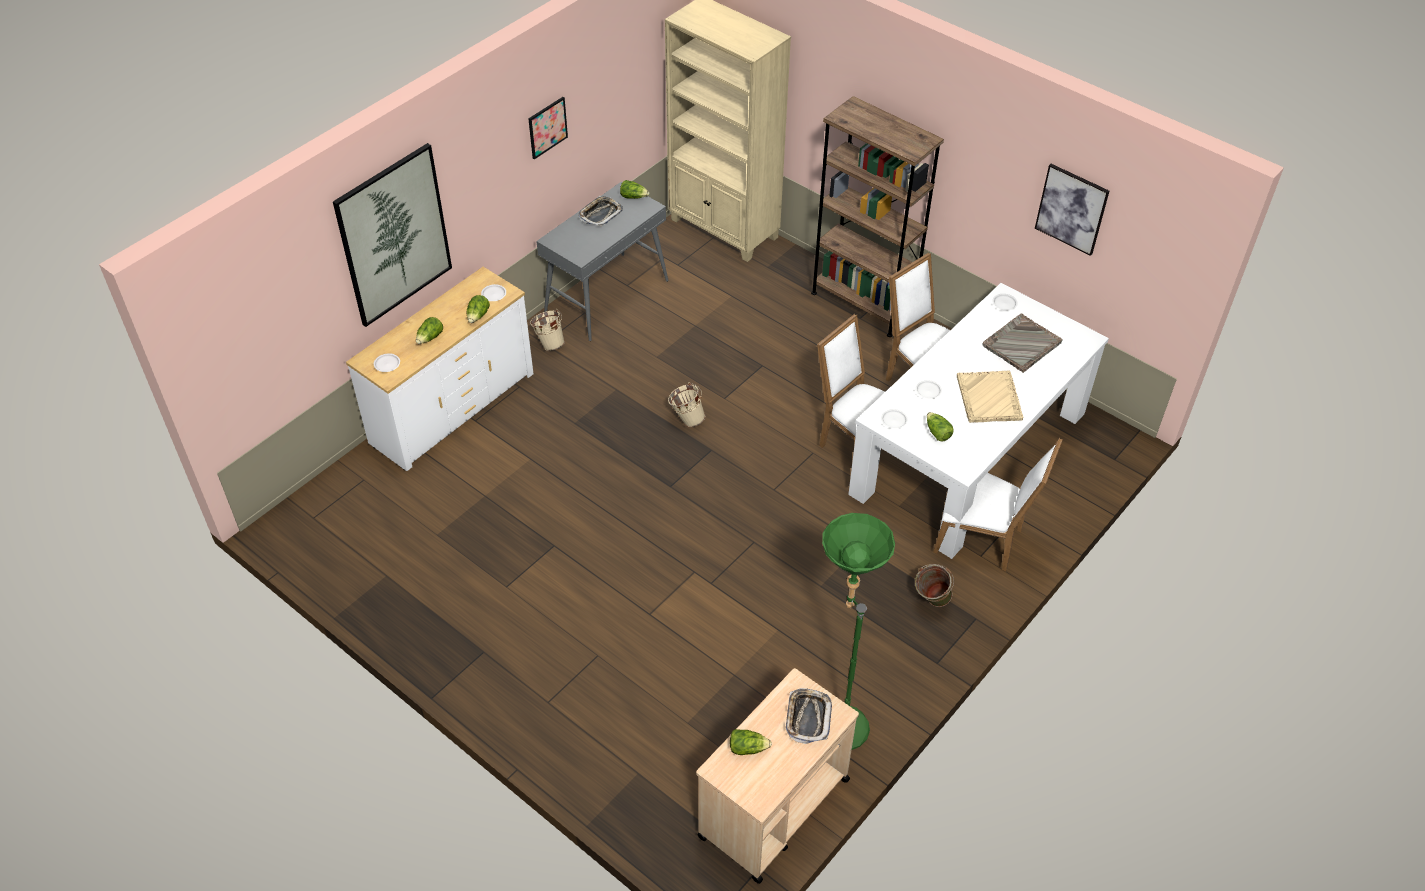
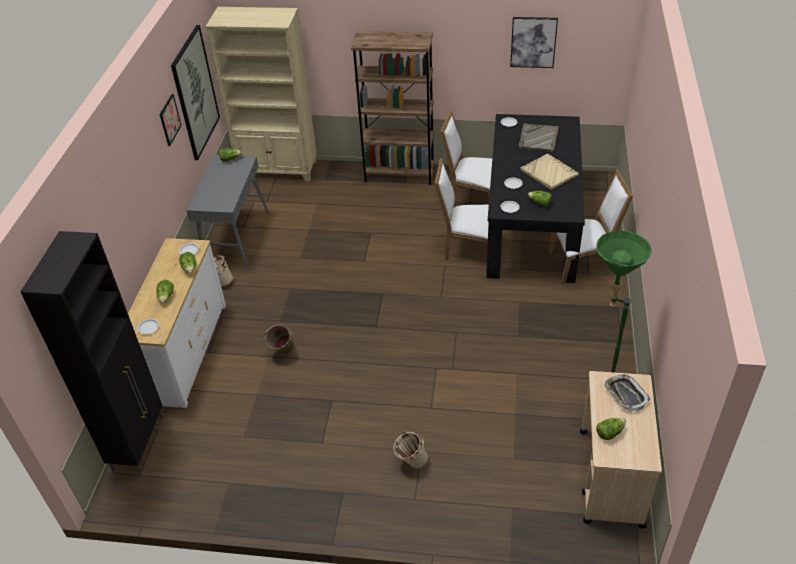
camera: 30 degrees left, 5 degrees down
(337, 483) = (139, 442): none -> black cabinet
(394, 235) = (114, 226): picture -> picture (195, 93)
(600, 214) = (217, 177): tray -> none
(686, 419) = (351, 284): beige bucket -> beige bucket (410, 462)
(931, 602) = (586, 311): green bucket -> green bucket (282, 353)
(969, 453) = (531, 224): white dining table -> black dining table

